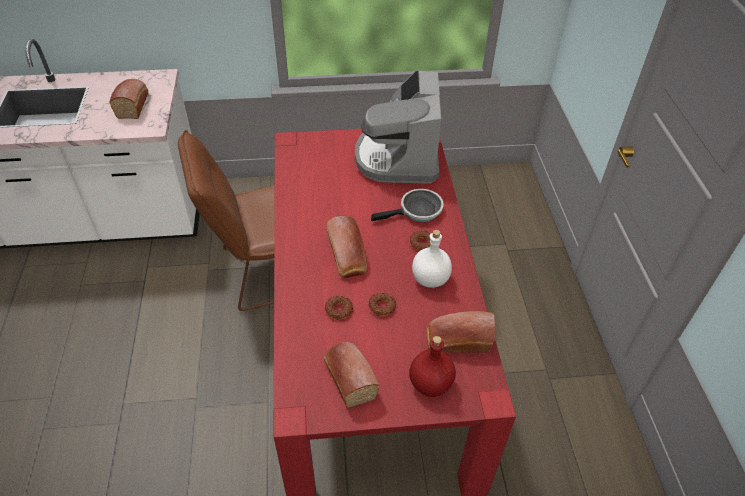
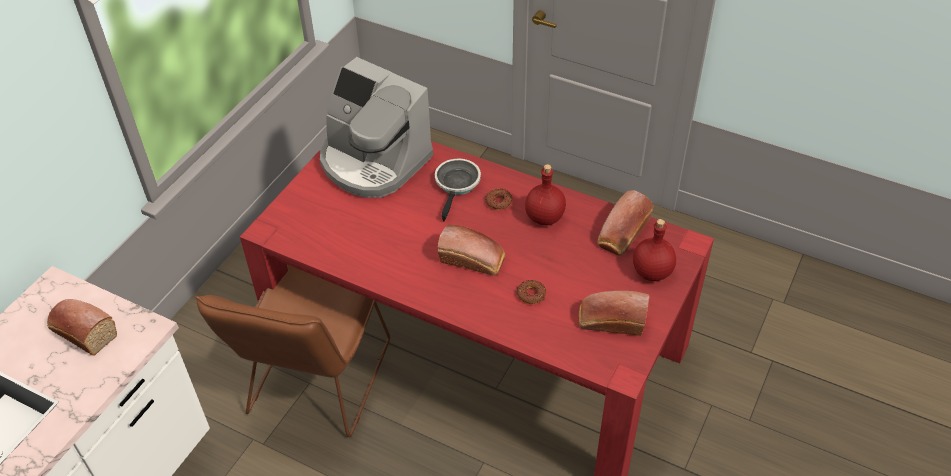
camera: 55 degrees left, 0 degrees up
(382, 306) = (550, 263): donut -> none
(431, 279) = (545, 217): white bottle -> red bottle

